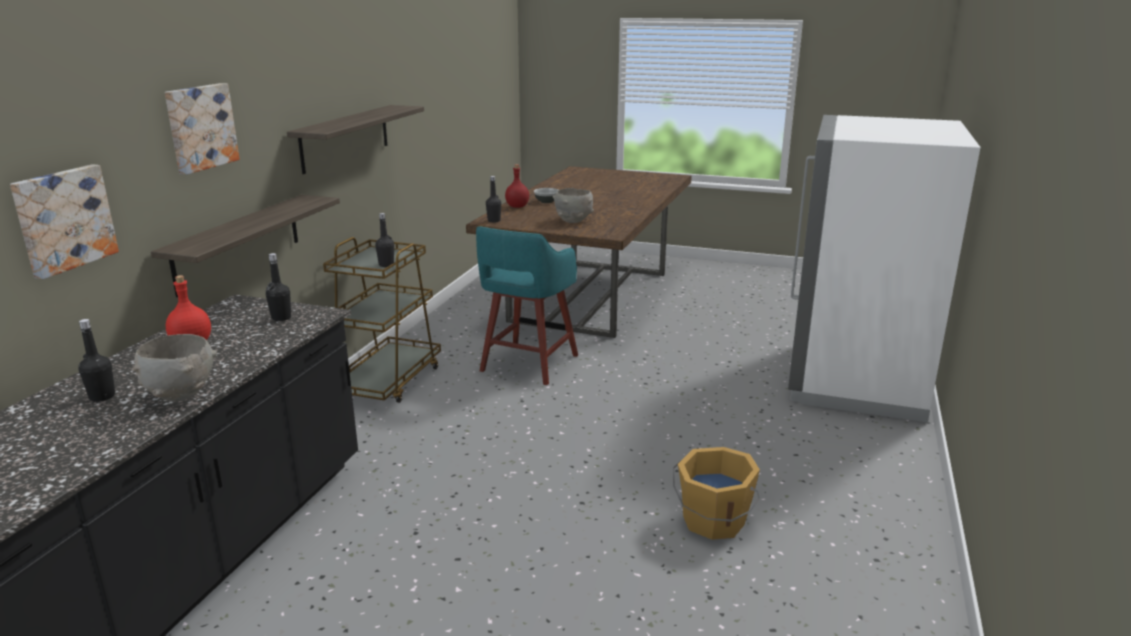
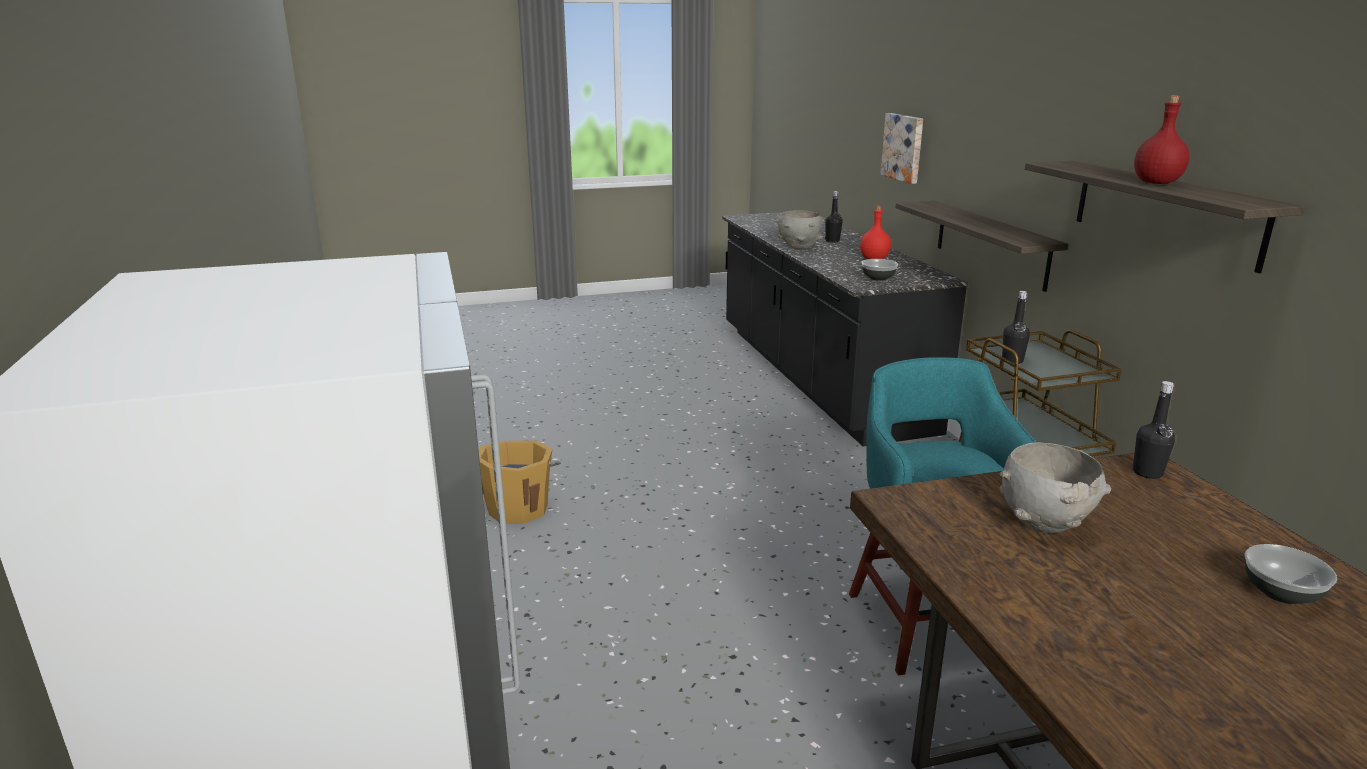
camera: 145 degrees right, 0 degrees up
(200, 127) = (991, 119): picture -> none
(281, 318) = (877, 278): black bottle -> bowl
(517, 206) = (1255, 540): red bottle -> red bottle (1156, 183)

